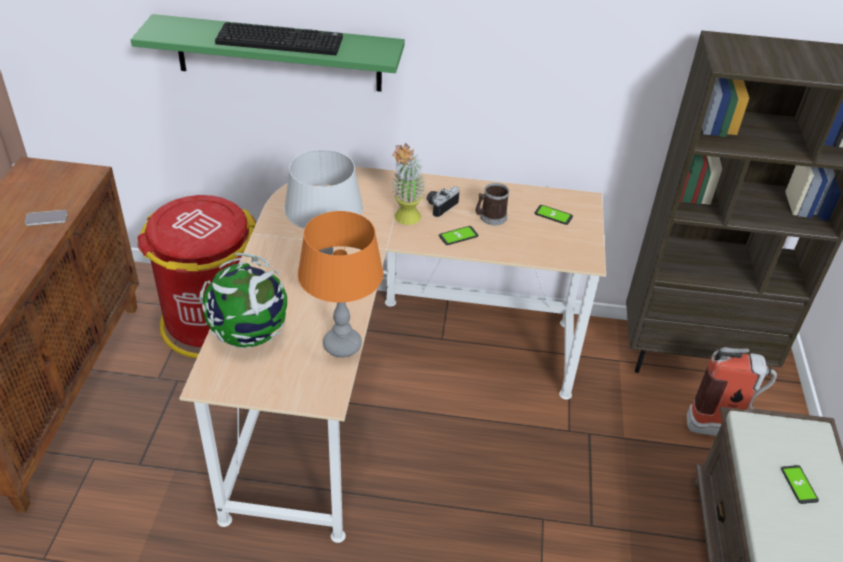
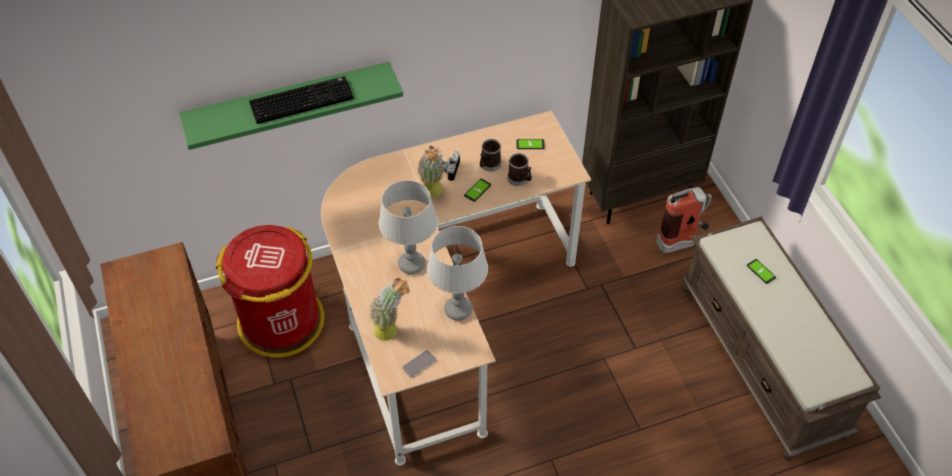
camera: 25 degrees left, 10 degrees up
(46, 218) = (174, 308): phone -> phone (419, 364)
(249, 334) = (392, 330): globe -> potted plant
(342, 345) = (458, 310): orange table lamp -> grey table lamp
(517, 243) = (520, 179): none -> mug

